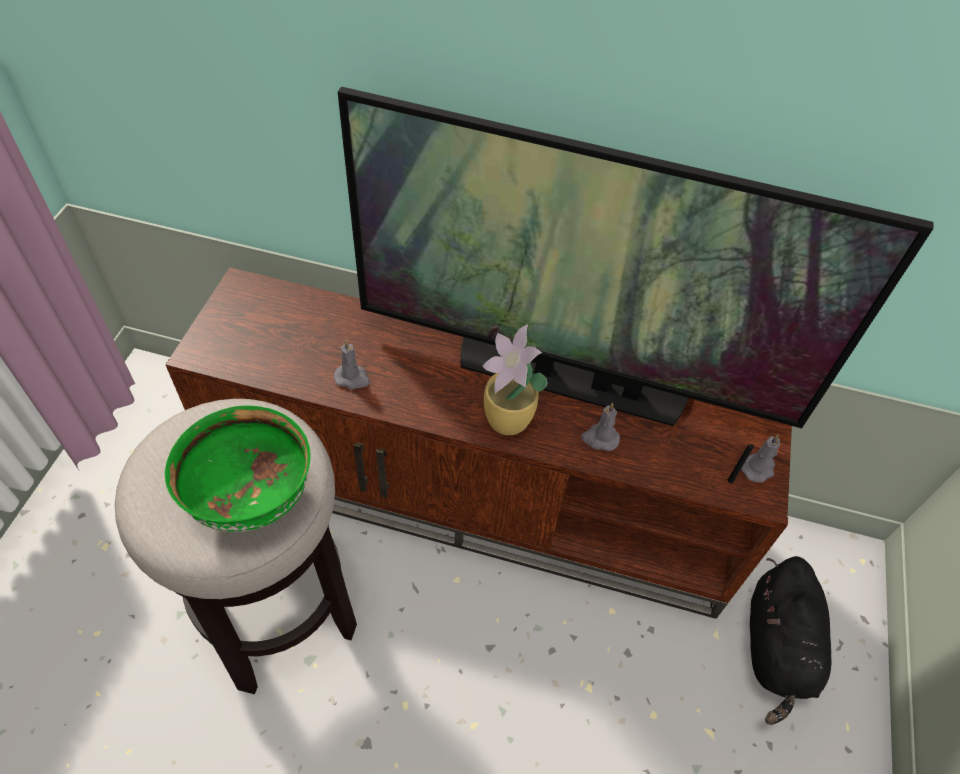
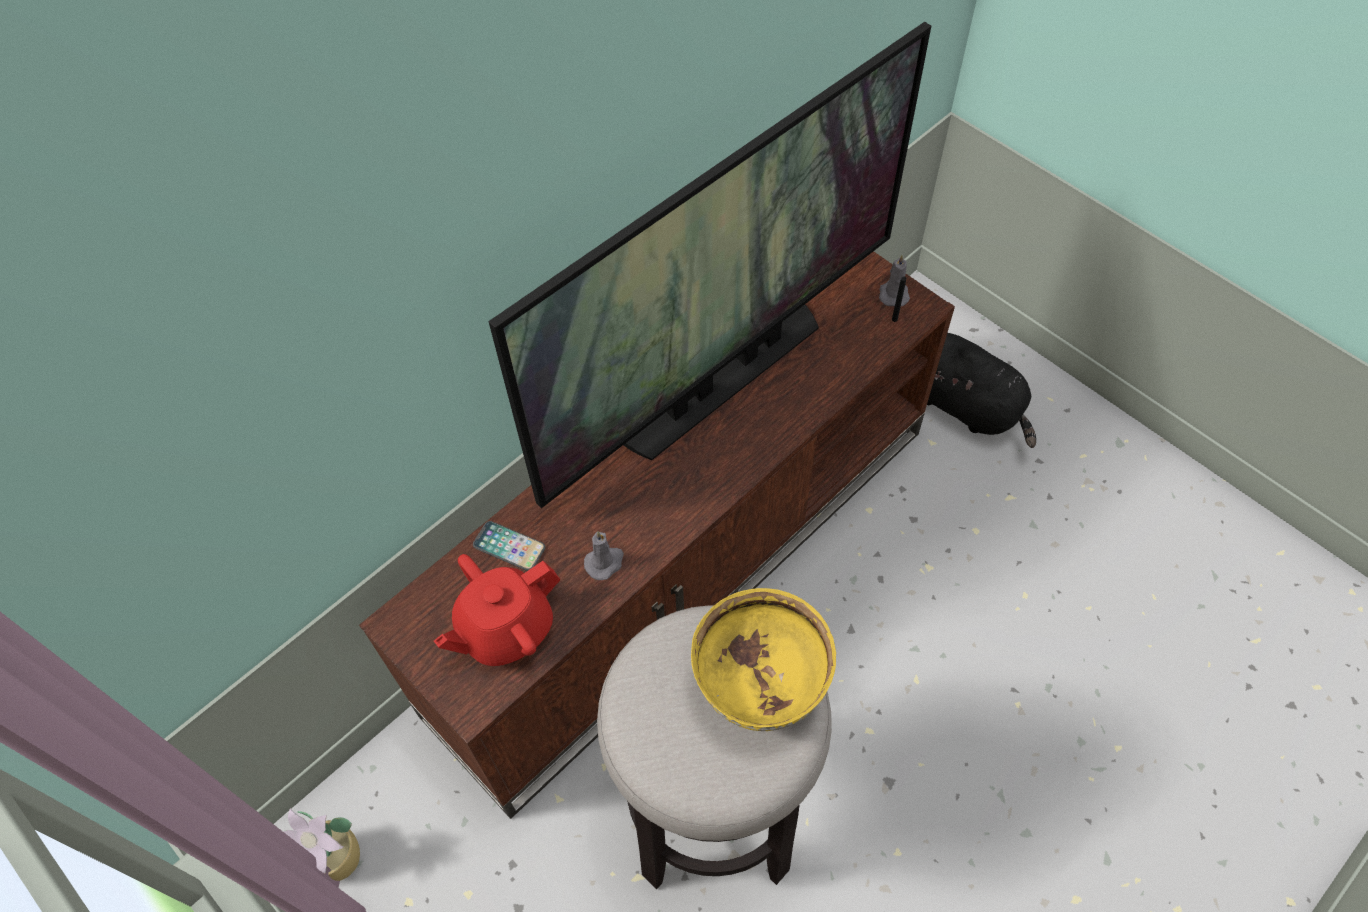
camera: 55 degrees left, 5 degrees up
(252, 498) = (759, 684): green bowl -> yellow bowl
(265, 344) = (505, 629): none -> red teapot
(333, 317) = (509, 546): none -> phone
(508, 421) = (739, 452): potted plant -> potted plant (341, 861)
(599, 438) = (799, 389): grey candle -> none

